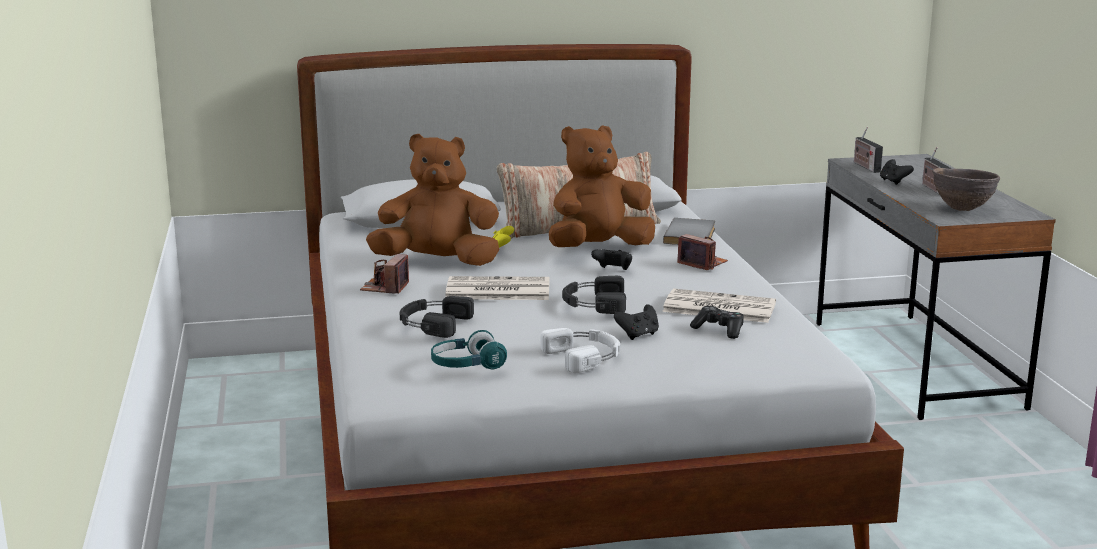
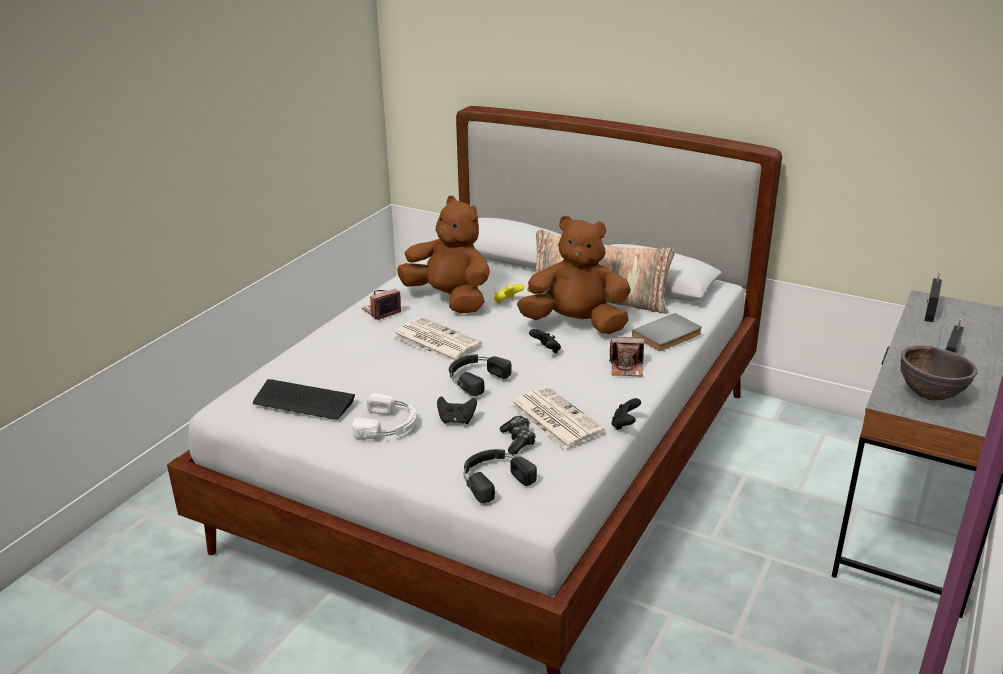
camera: 40 degrees right, 10 degrees up
(433, 323) = (345, 356): black headphones -> black headphones (494, 478)
(467, 365) = (303, 401): turquoise headphones -> keyboard
(702, 263) = (627, 368): camera -> camera turned 105 degrees clockwise
(894, 182) = (923, 338): black game controller -> black game controller (625, 424)

